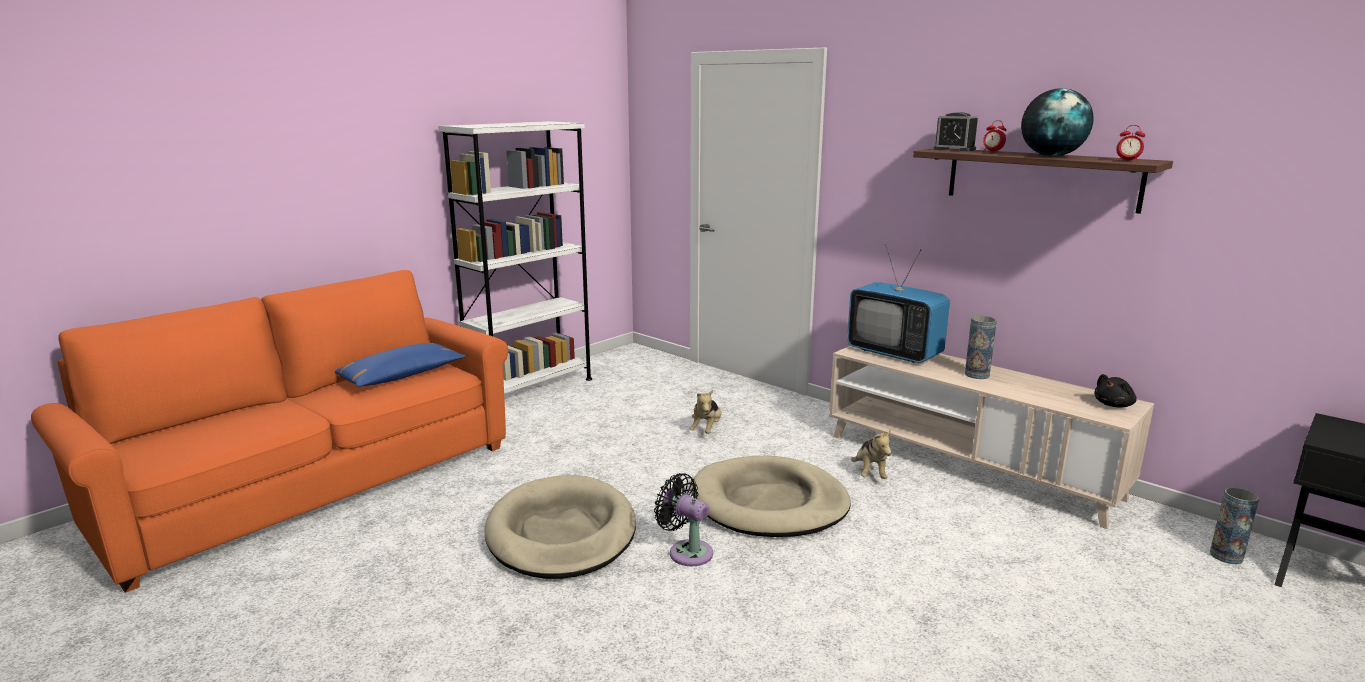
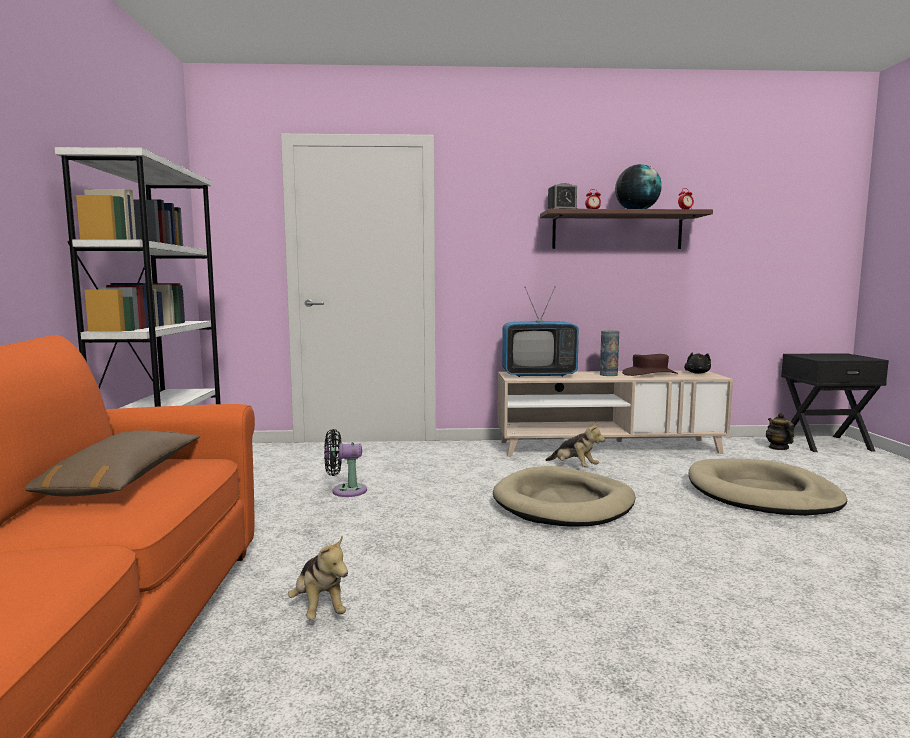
camera: 45 degrees left, 10 degrees down
(401, 376) = (122, 480): blue pillow -> brown pillow
(561, 533) = (473, 589): beige dog bed -> beige dog bed (762, 494)
(687, 551) = (590, 553): black fan -> black fan (345, 491)
(706, 429) = (414, 478): plush toy -> plush toy (319, 609)
(1037, 388) = (649, 374): none -> brown hat
(1226, 556) = (778, 448): vase -> teapot

